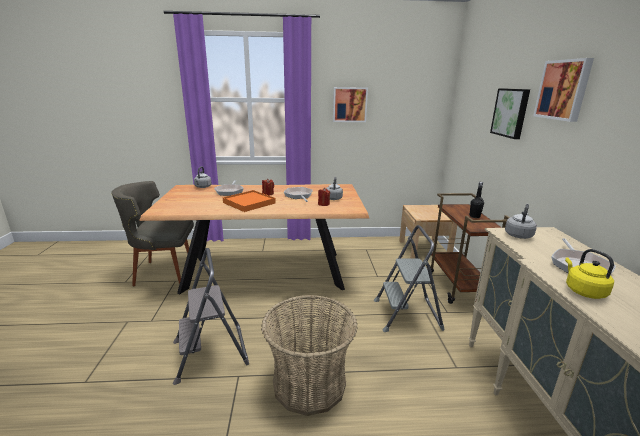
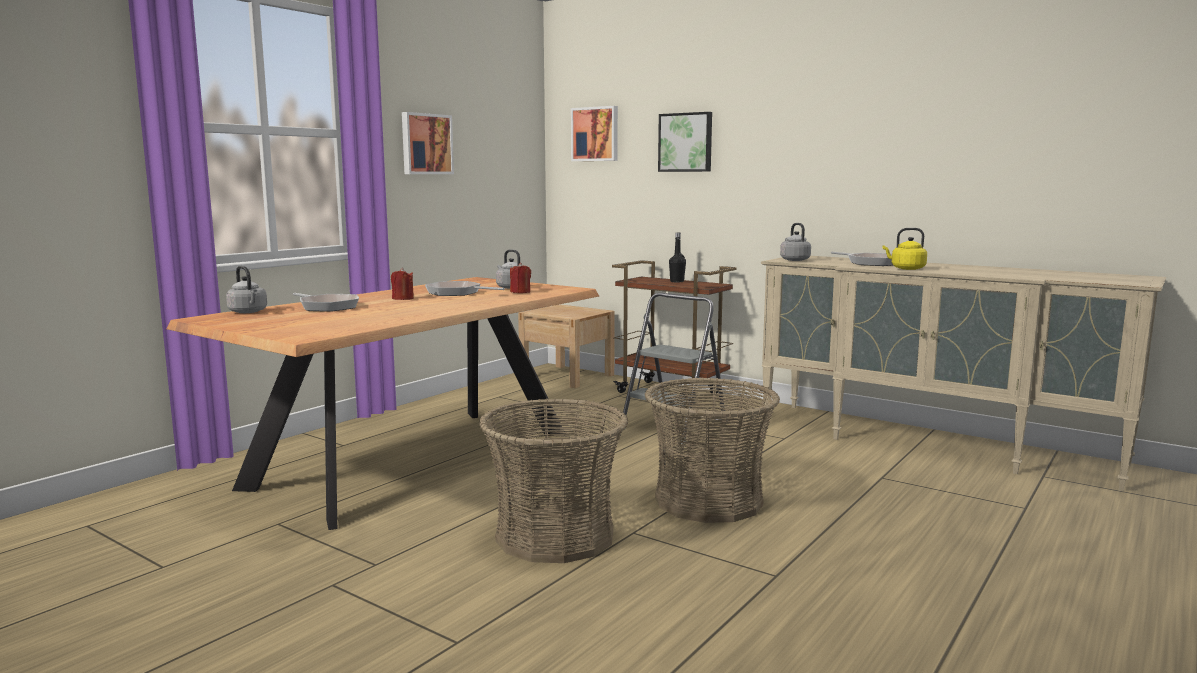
camera: 50 degrees left, 10 degrees down
(165, 272) = (221, 526): grey chair -> none
(214, 352) = (555, 536): grey step ladder -> basket
(249, 203) = (417, 307): orange tray -> none
(563, 90) = (764, 108): picture -> picture (595, 134)

